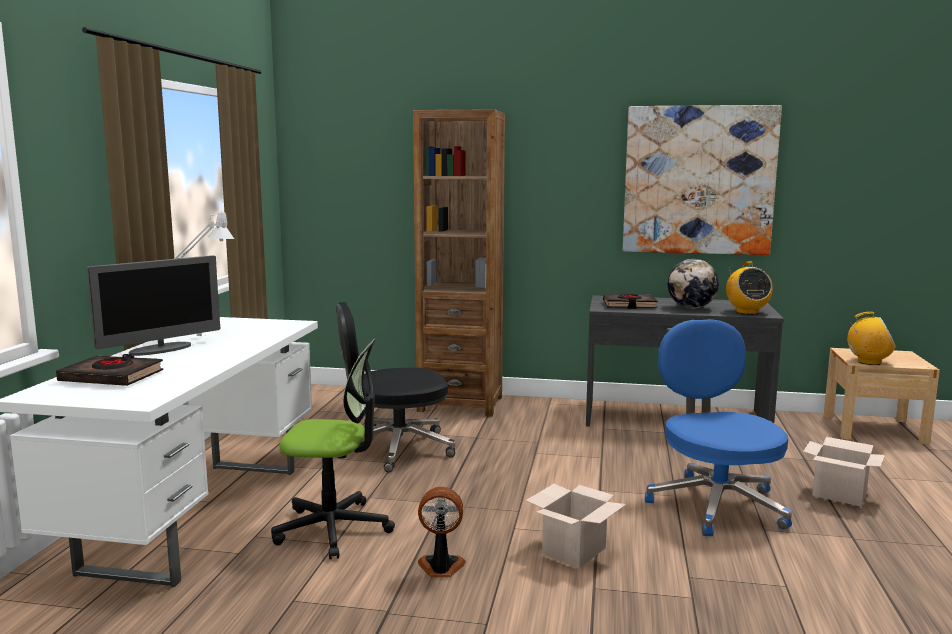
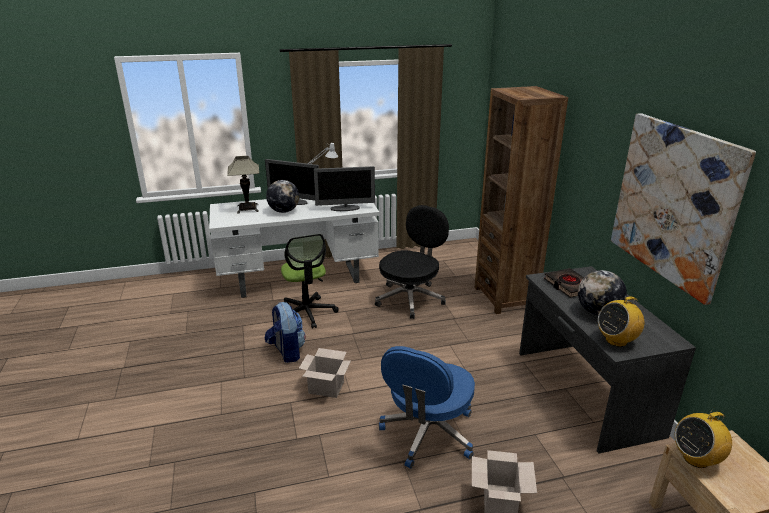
camera: 65 degrees right, 15 degrees up
(112, 377) = (248, 208): black book -> table lamp
(192, 358) = (284, 211): none -> globe
(266, 331) = (345, 208): none -> monitor
(394, 449) = (411, 298): black office chair -> black office chair turned 75 degrees clockwise
(441, 568) = (286, 352): fan -> backpack
(715, 504) = (428, 434): blue office chair -> blue office chair turned 150 degrees clockwise
(869, 362) = (696, 458): radio -> radio turned 75 degrees clockwise

